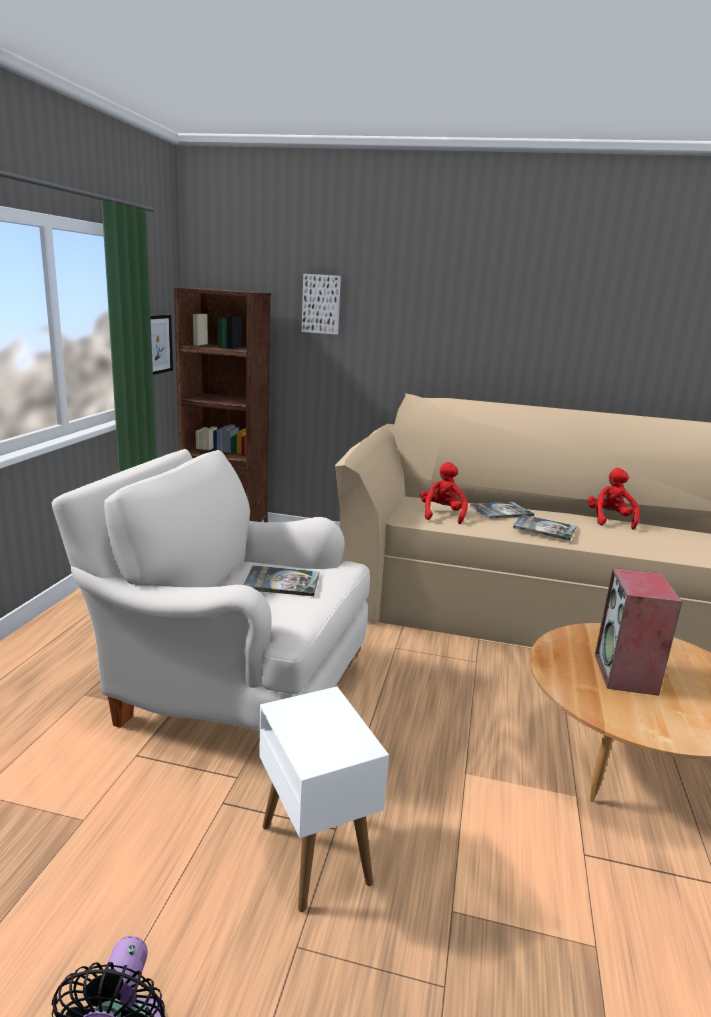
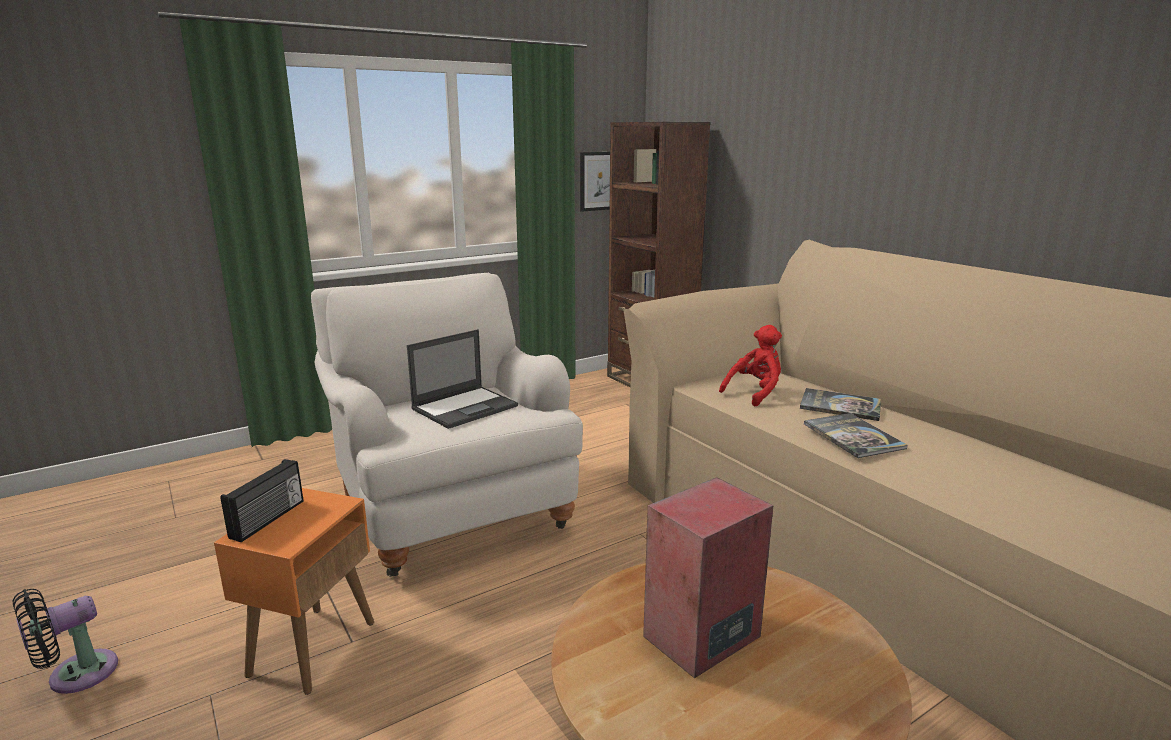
camera: 45 degrees right, 0 degrees up
(282, 582) = (465, 407): book -> laptop
(304, 738) = (269, 519): none -> radio
(314, 853) = (313, 647): white side table -> orange side table
(321, 304) = (756, 131): picture -> none
(610, 520) = (1006, 456): red plush toy -> none

